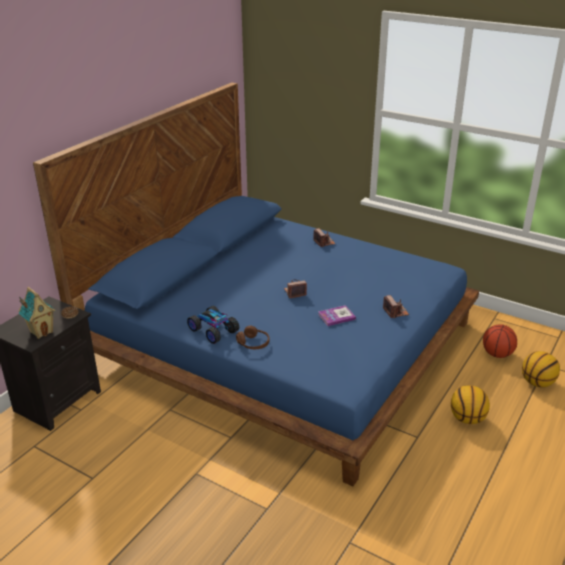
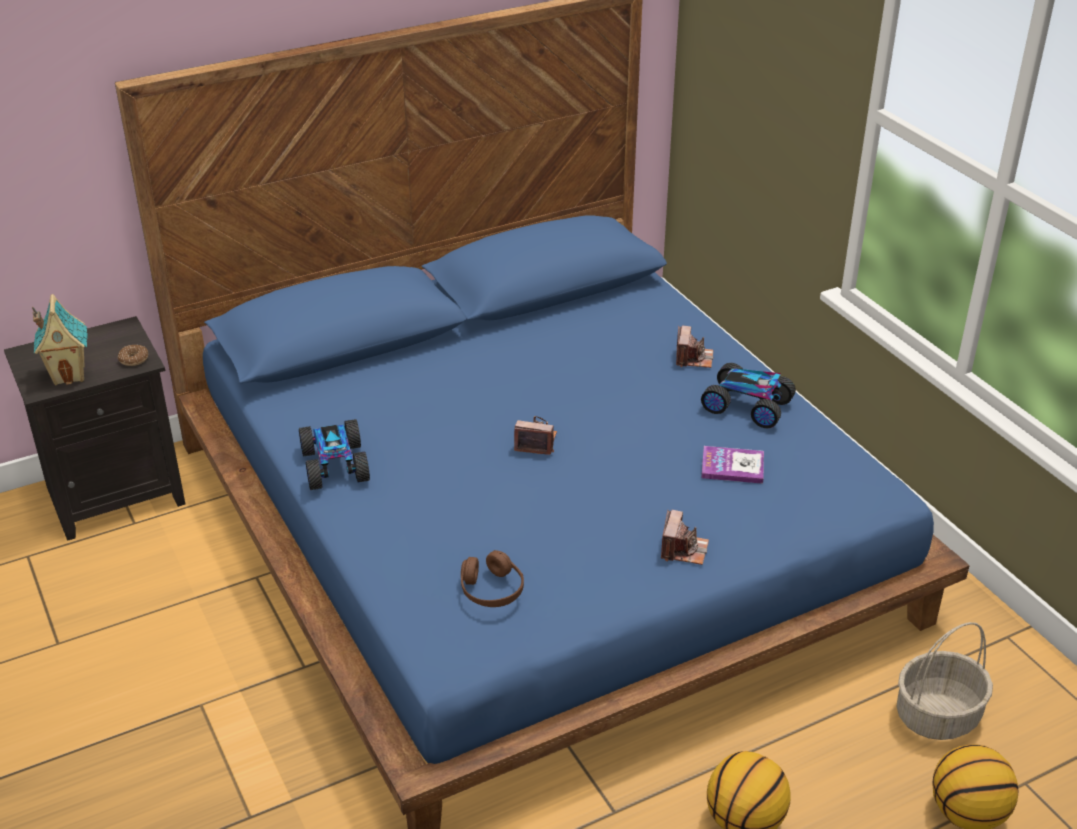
camera: 30 degrees right, 5 degrees up
(253, 344) = (372, 515): brown headphones -> brown headphones (492, 590)
(336, 316) = (564, 517): book -> book (732, 466)
(364, 253) = (747, 405): none -> toy car
(497, 354) = (937, 716): basketball -> basket

